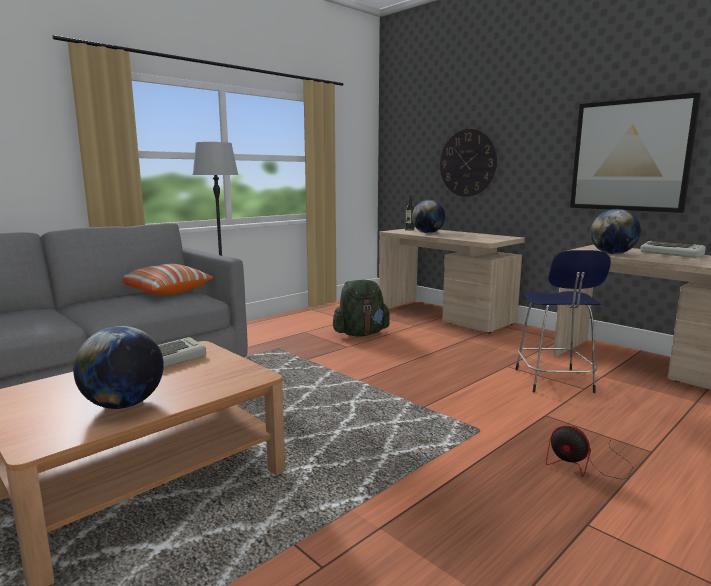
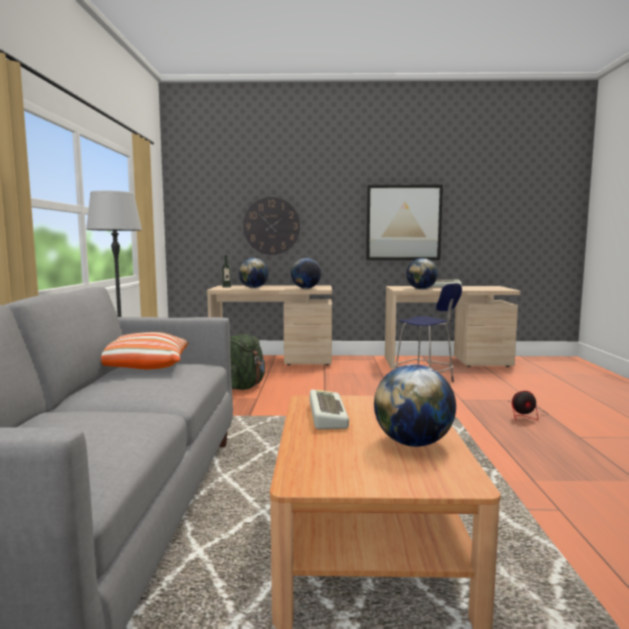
camera: 45 degrees left, 5 degrees down
(474, 238) = (306, 288): none -> globe

